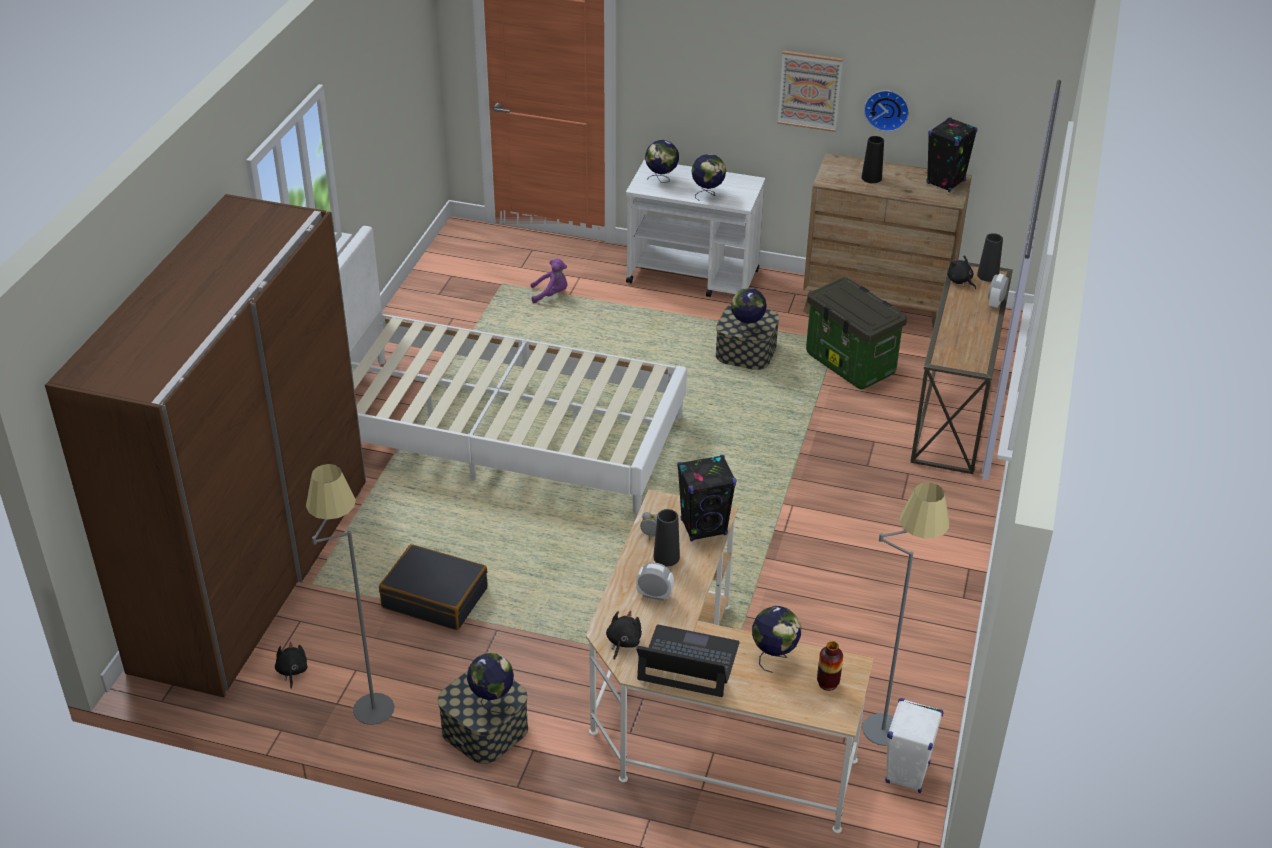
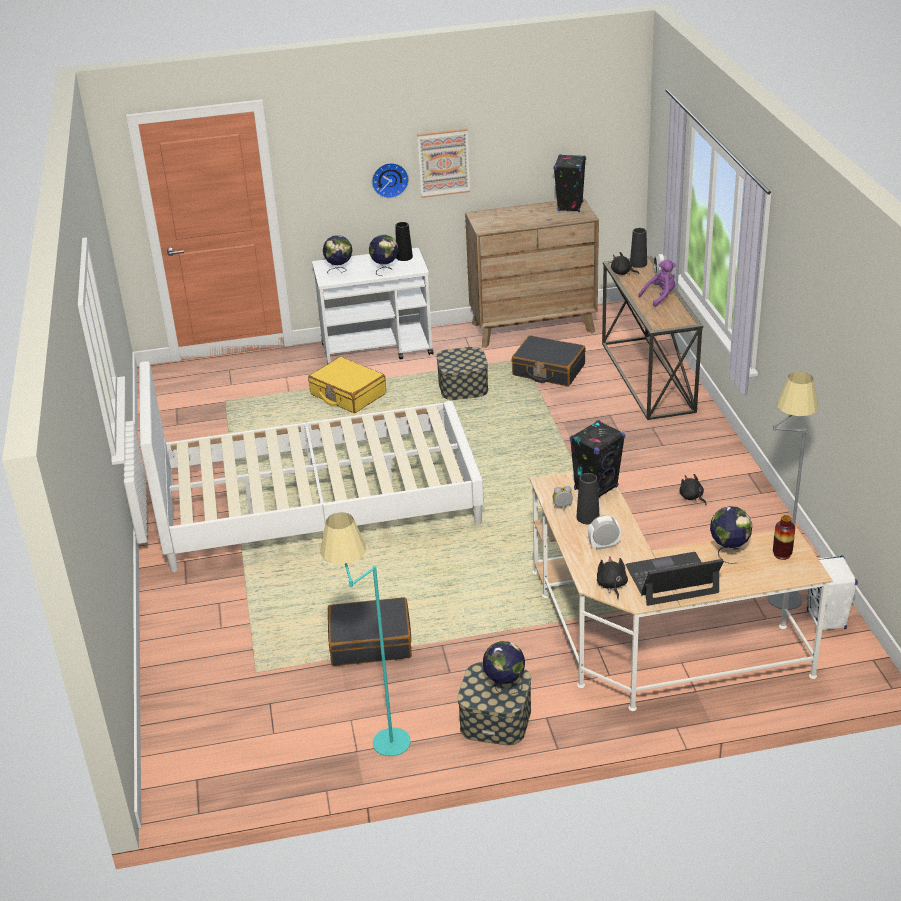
camera: 25 degrees left, 5 degrees down
(252, 573) = (195, 684): brown wardrobe -> none
(292, 671) = (296, 743): black plush toy -> black plush toy (692, 497)
(363, 697) = (375, 737): grey floor lamp -> turquoise floor lamp
(551, 294) = (273, 396): purple plush toy -> purple plush toy (660, 297)
(623, 318) = (348, 394): none -> yellow suitcase
(747, 328) = (465, 364): globe -> none
(851, 364) = (548, 370): storage box -> black suitcase
(871, 178) = (515, 218): black vase -> black vase (404, 257)
(887, 109) = (508, 161): wall clock -> wall clock (389, 179)

